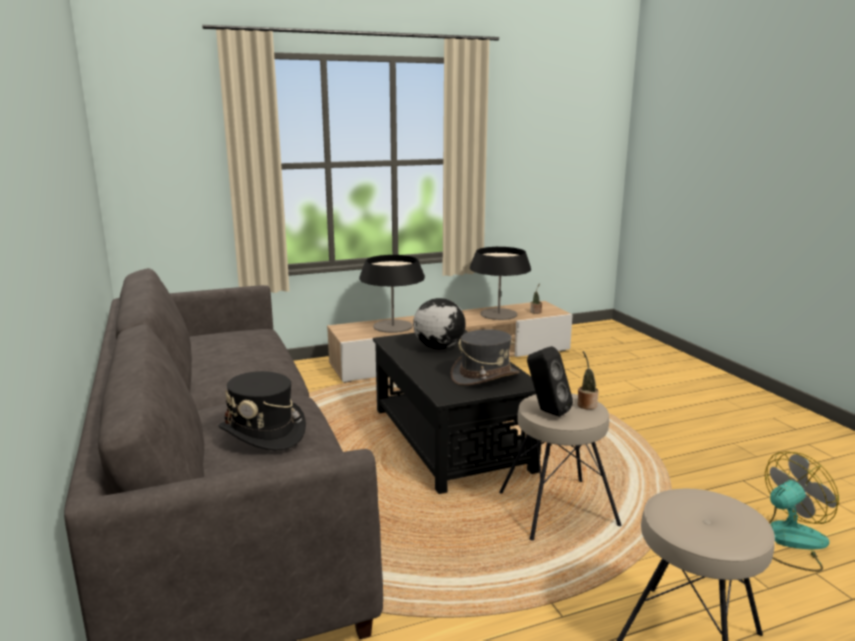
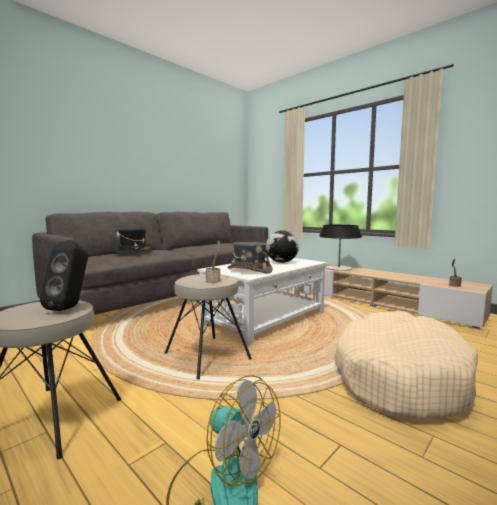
camera: 65 degrees right, 10 degrees down
(450, 439) = (266, 318): black coffee table -> white coffee table
(498, 314) = (420, 279): table lamp -> none
(546, 411) = (194, 276): black speaker -> black speaker (70, 307)
(648, 421) = (398, 377): none -> beige dog bed

